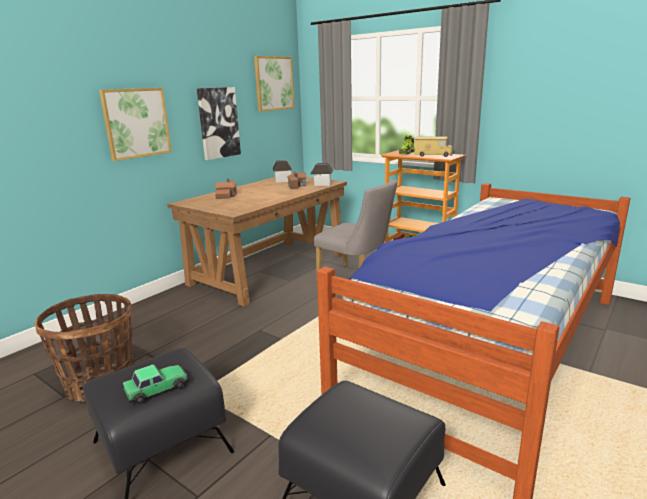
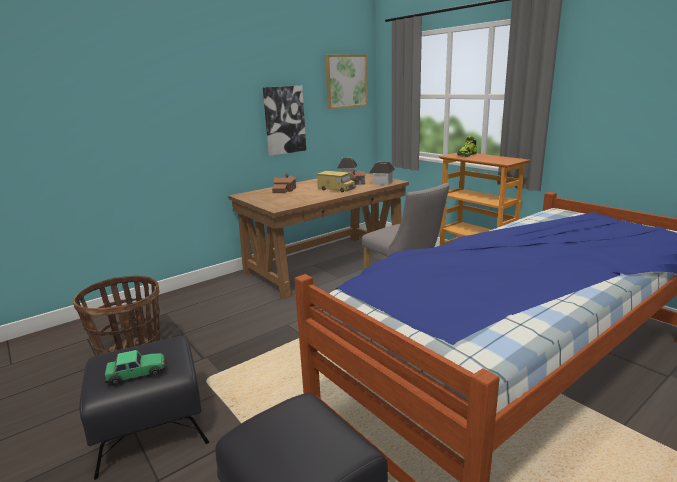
camera: 15 degrees right, 0 degrees up
(136, 123) = (200, 120): picture -> none
(433, 155) = (493, 158): toy truck -> toy truck (336, 189)

